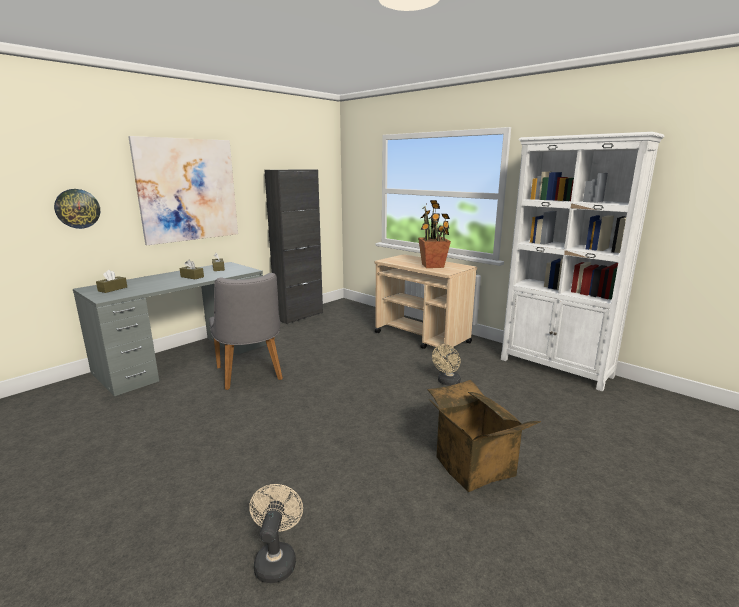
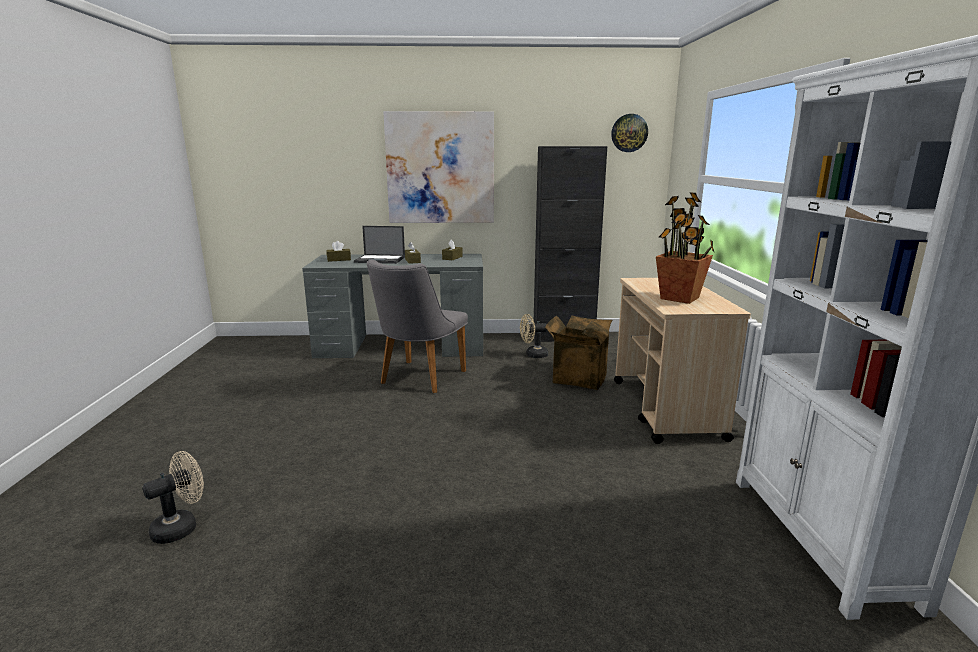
camera: 45 degrees right, 0 degrees up
(77, 208) = (333, 181): wall clock -> wall clock (629, 133)
(158, 281) = (380, 260): none -> laptop
(447, 382) = (593, 473): beige fan -> beige fan (533, 355)
(471, 466) = (436, 571): cardboard box -> cardboard box (577, 377)

